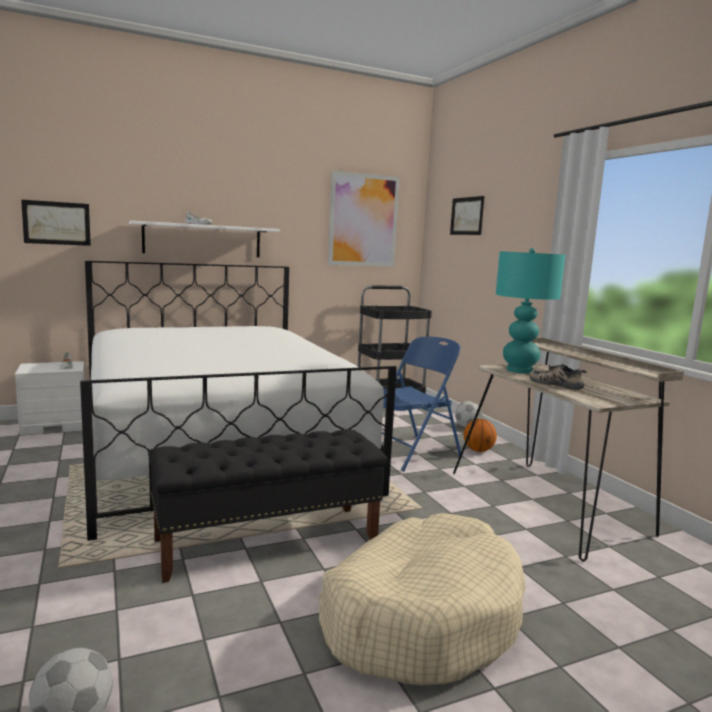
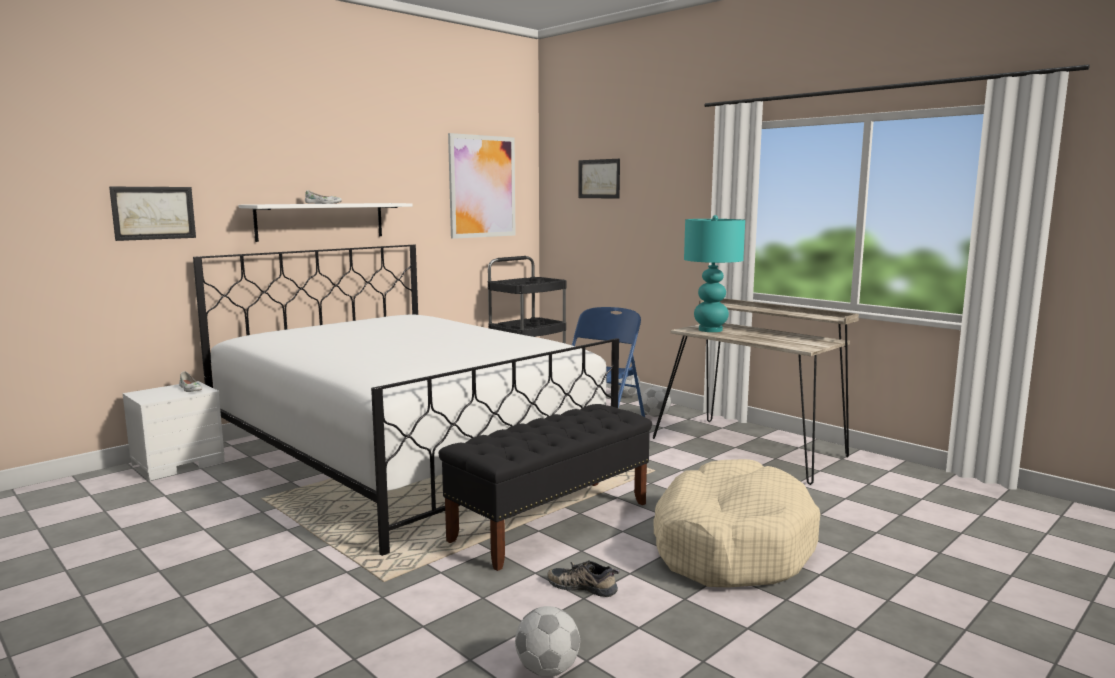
camera: 20 degrees left, 0 degrees up
(478, 450) = (655, 415): basketball -> football
(556, 384) = (755, 337): shoe -> shoe (583, 586)

